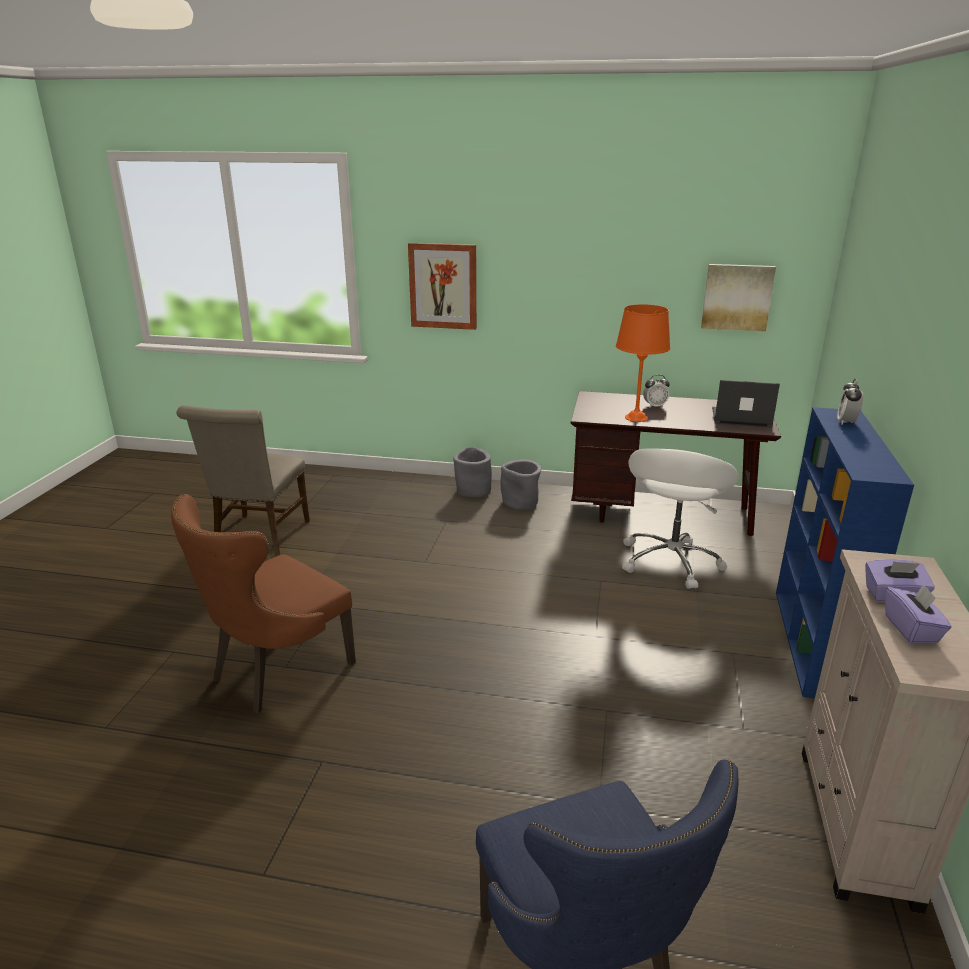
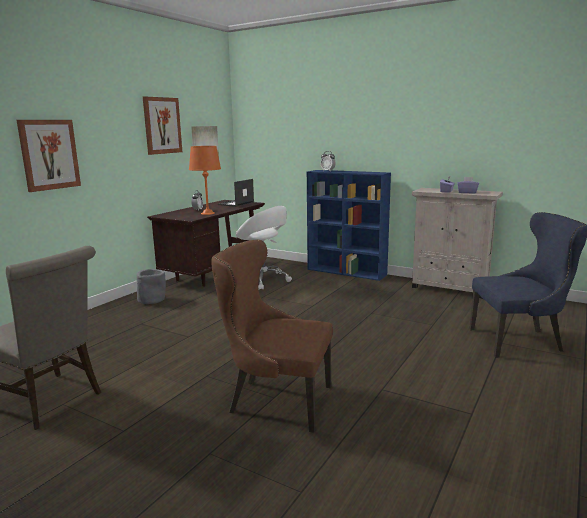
camera: 70 degrees left, 10 degrees down
(276, 670) = (276, 401): brown chair -> brown chair turned 135 degrees clockwise
(473, 490) = (111, 310): grey planter -> none
(638, 259) = (162, 125): none -> picture

